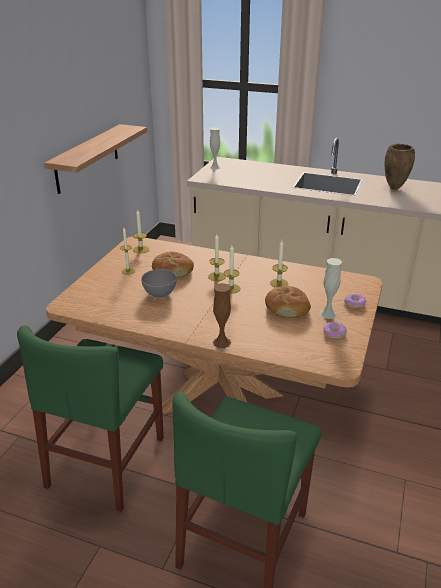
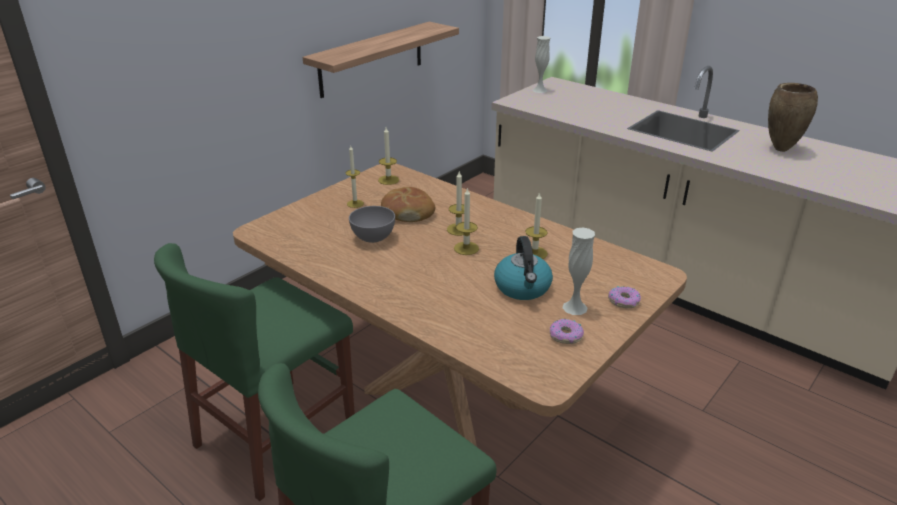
camera: 20 degrees right, 0 degrees up
(221, 342) = (406, 315): brown vase -> none
(287, 308) = (523, 288): bread -> kettle

